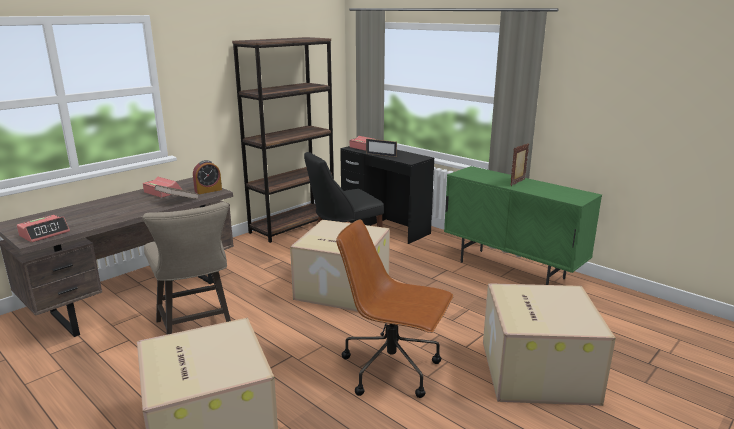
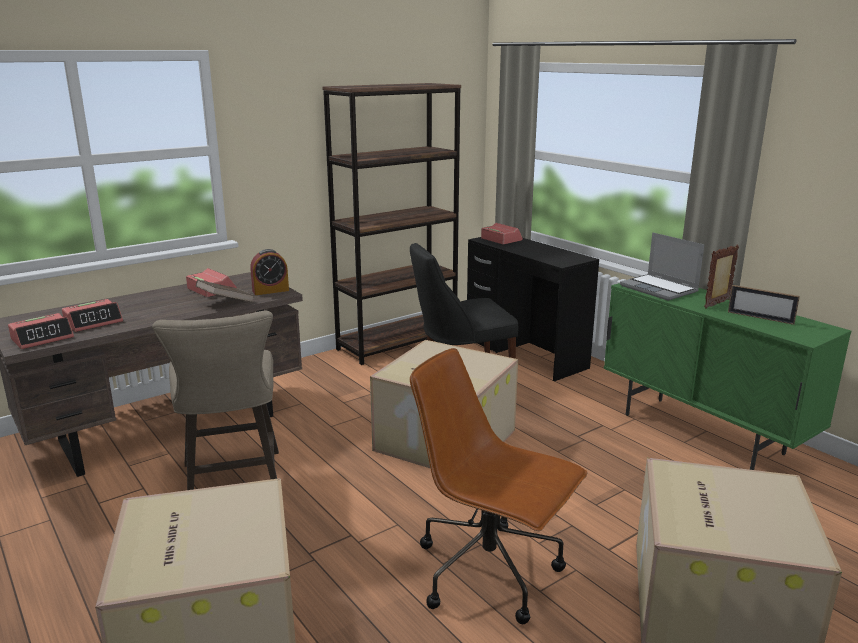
camera: 10 degrees right, 0 degrees up
(80, 220) = (94, 322): none -> alarm clock
(381, 155) = (522, 251): picture frame -> picture frame (760, 318)
(479, 175) = (659, 289): none -> laptop

